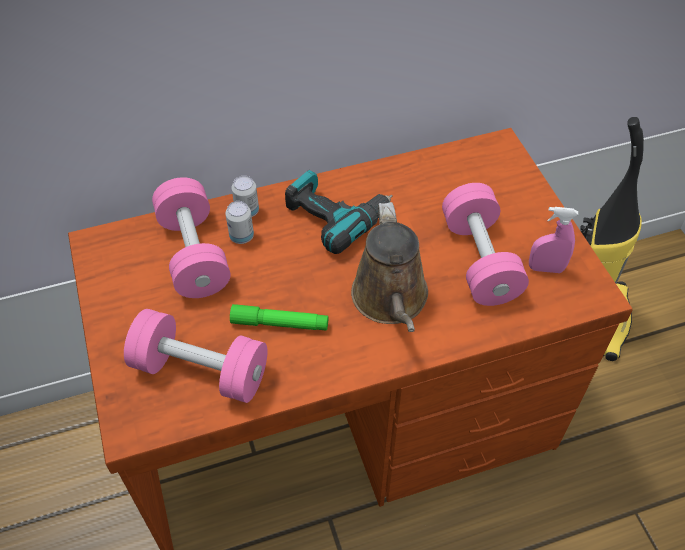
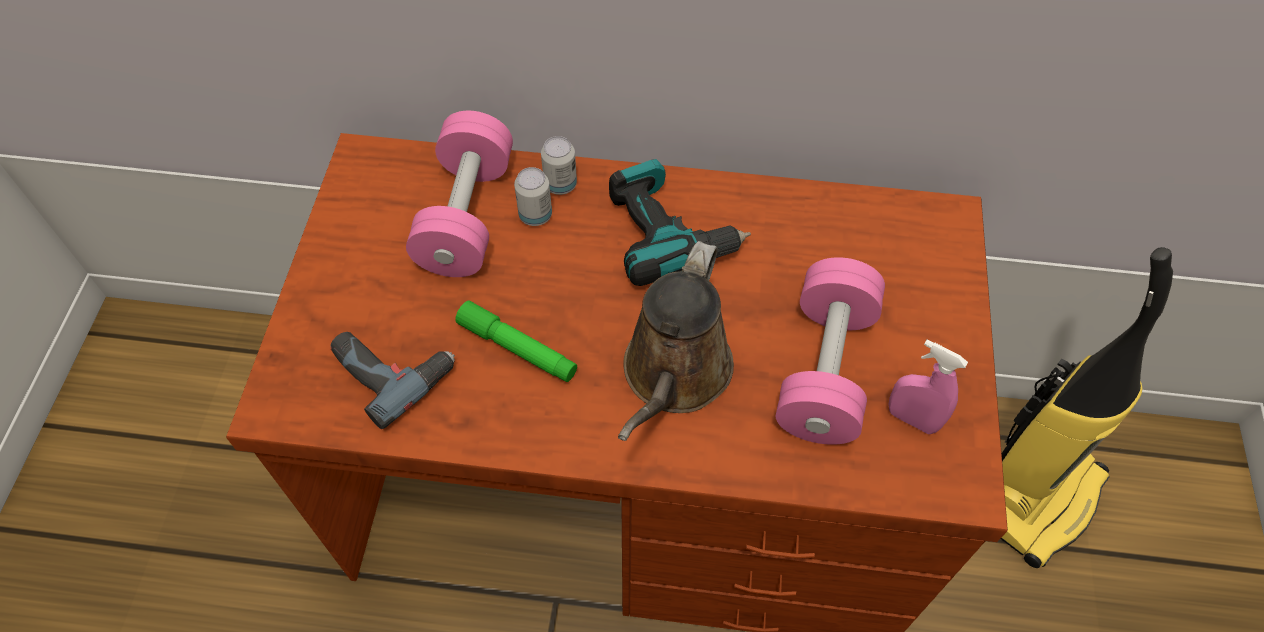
camera: 25 degrees right, 5 degrees up
(200, 370) = (391, 369): pink dumbbell -> power drill

